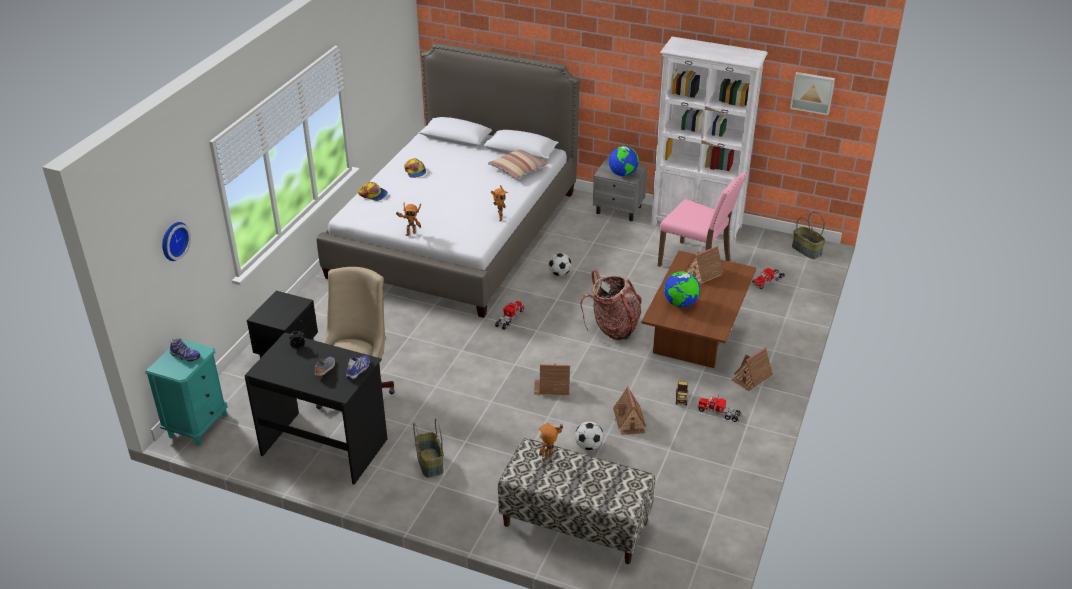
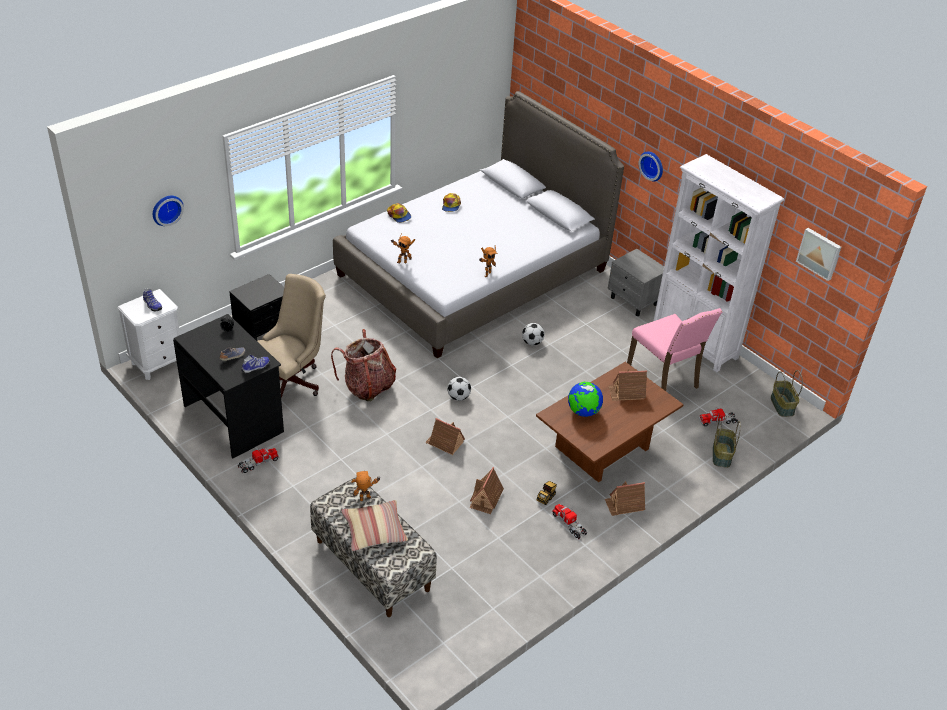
camera: 25 degrees right, 5 degrees up
(198, 425) = (158, 363): turquoise nightstand -> white nightstand
(430, 463) = (301, 466): basket -> basket (722, 455)
(509, 318) = (458, 367): toy truck -> toy truck (258, 463)
(518, 169) = (540, 233): pillow -> pillow (374, 530)
(588, 446) = (435, 505): football -> football (458, 397)
(609, 69) = (652, 165): none -> wall clock
(613, 327) = (539, 410): backpack -> backpack (367, 386)
(623, 174) = (639, 269): globe -> none

